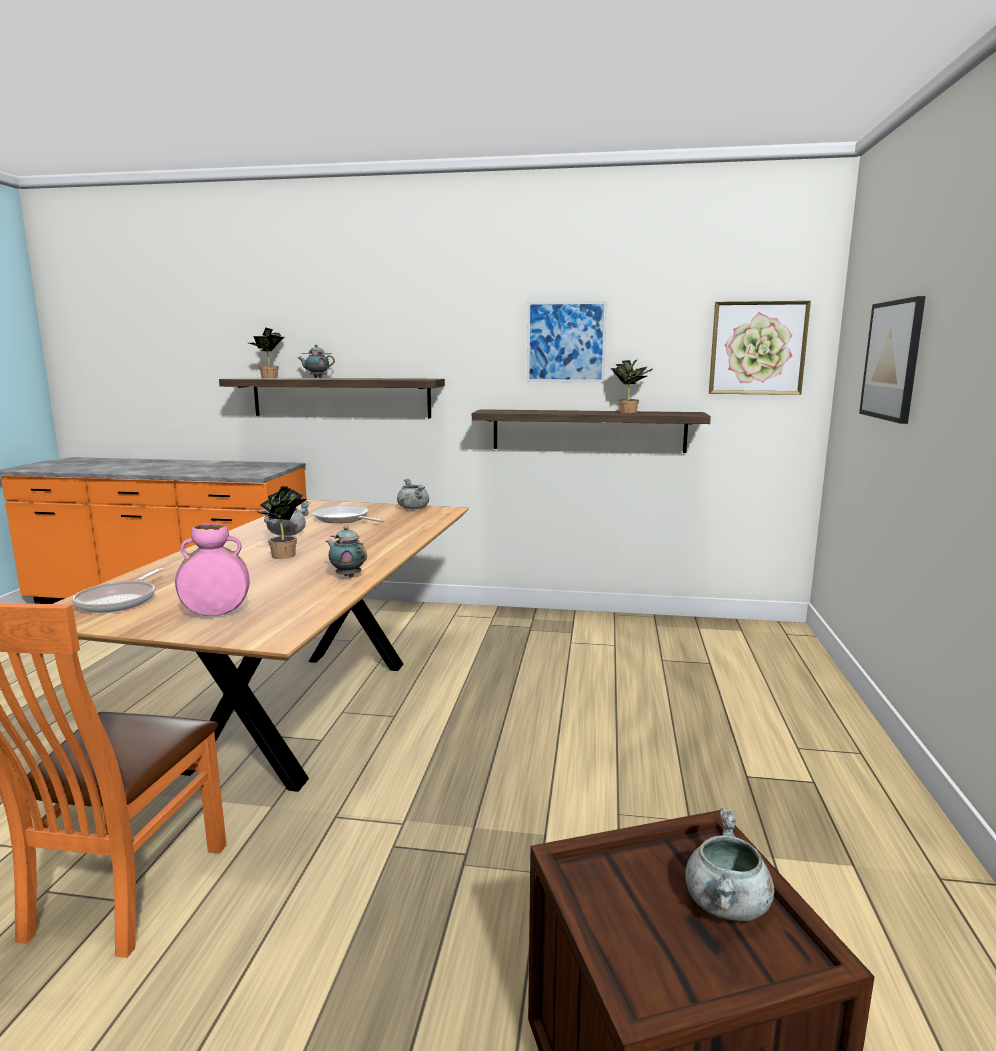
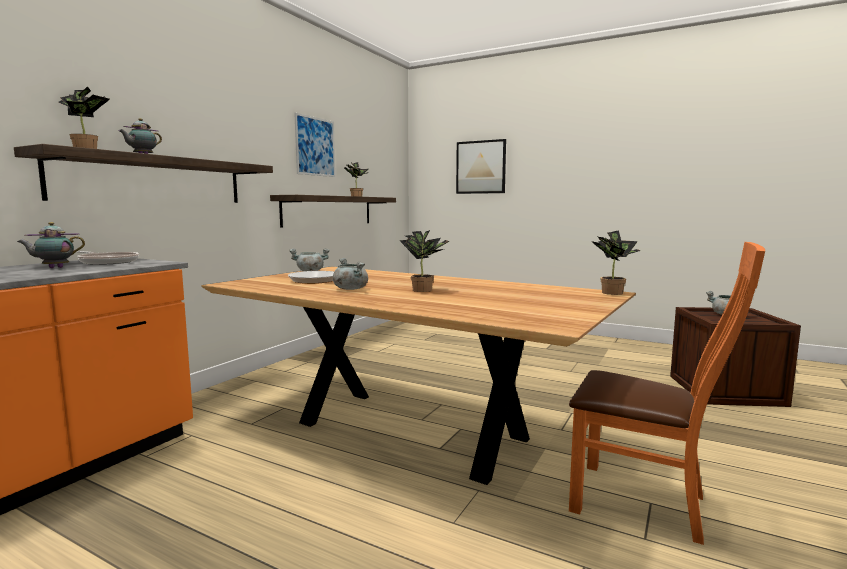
camera: 70 degrees left, 5 degrees down
(120, 601) = (523, 315): frying pan -> frying pan (107, 262)
(216, 614) = (564, 299): pink vase -> none
(281, 638) = (612, 292): none -> potted plant
(347, 576) = (491, 283): teapot -> teapot (54, 268)
(757, 348) = (387, 161): picture -> none

